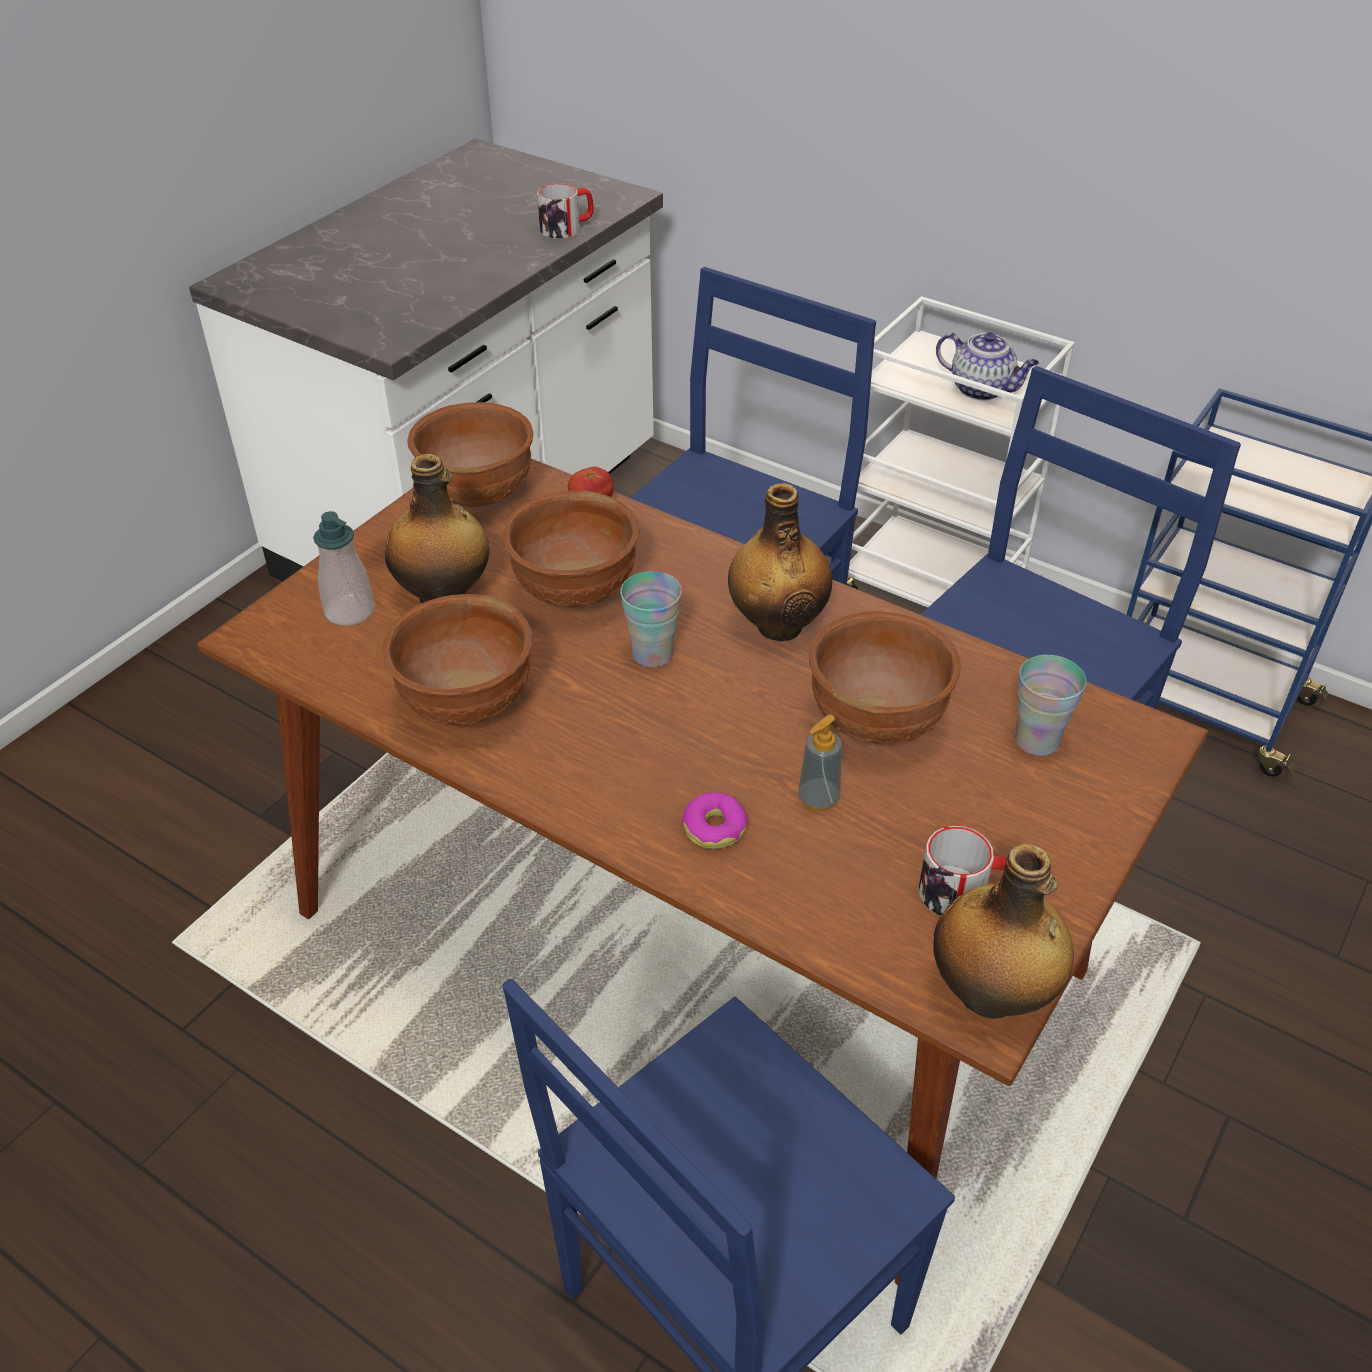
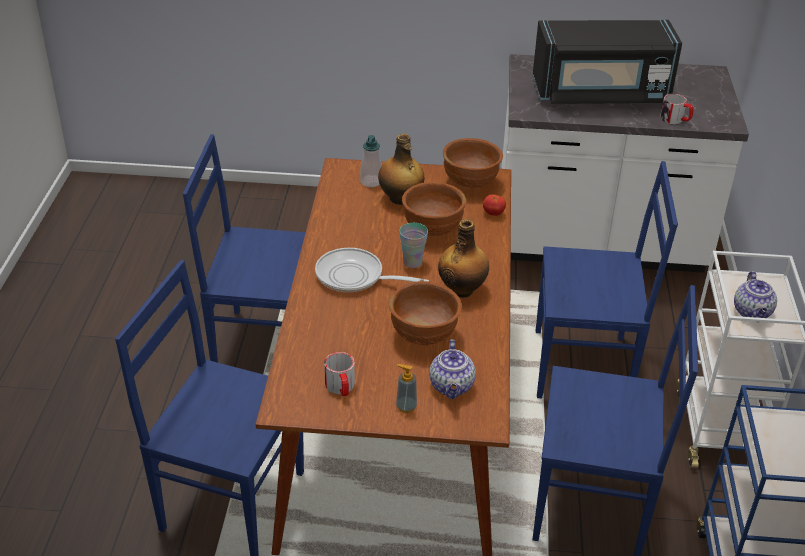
camera: 60 degrees right, 5 degrees down
(337, 1073) = (263, 345): none -> blue chair
(421, 256) = (600, 93): none -> black microwave
(465, 705) = (344, 227): brown bowl -> none
(638, 748) = (355, 277): none -> frying pan
(714, 828) = (327, 310): donut -> none
(818, 799) = (364, 332): soap dispenser -> soap dispenser (406, 406)
(991, 994) = (293, 408): bottle -> none
(1037, 741) = (452, 387): cup -> teapot

